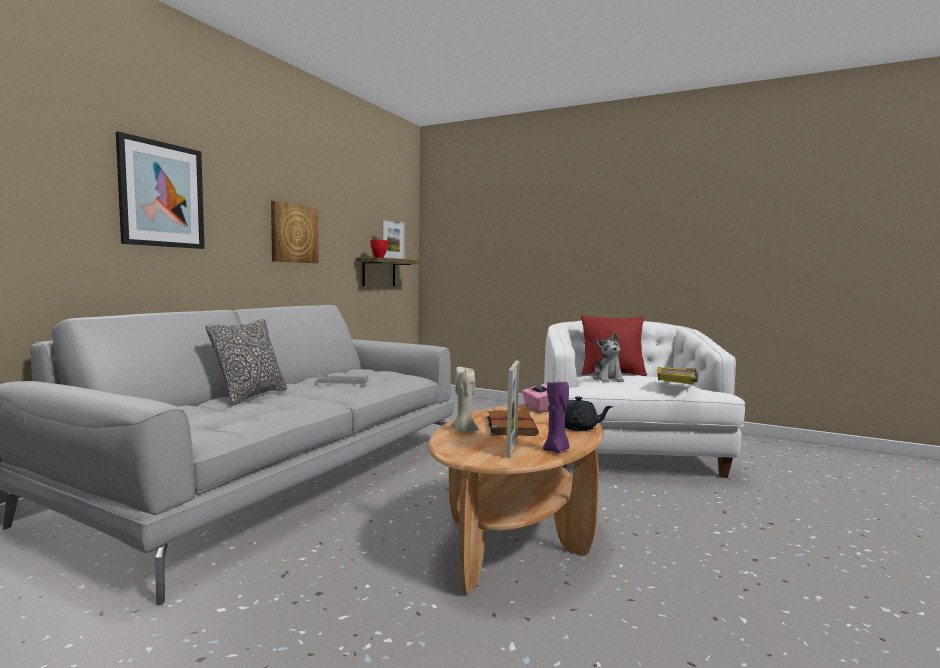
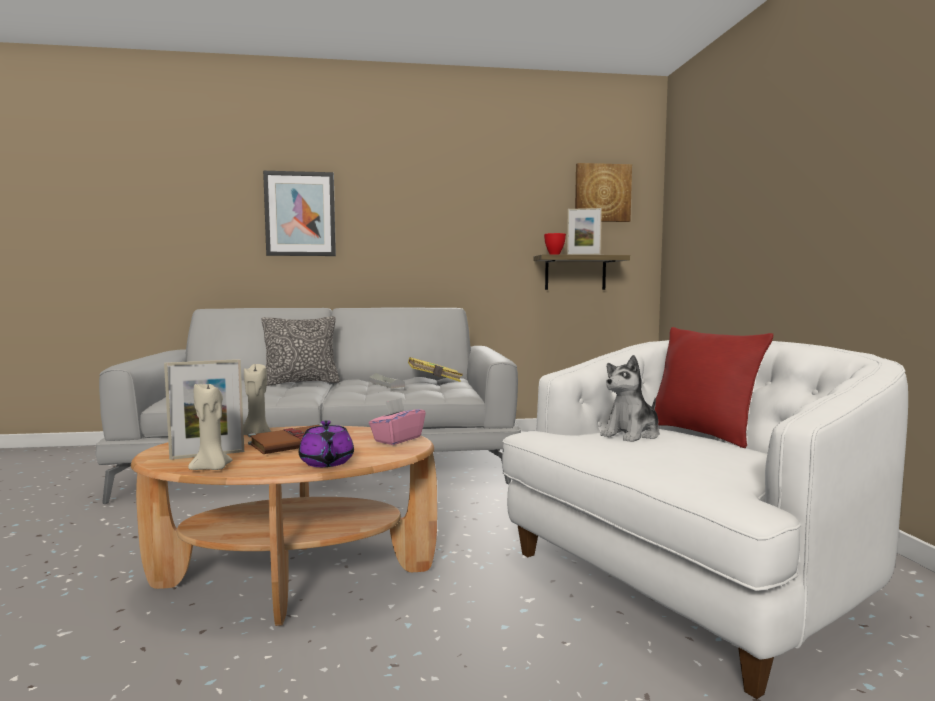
camera: 55 degrees right, 0 degrees up
(293, 233) = (440, 235): picture -> picture (602, 193)
(556, 450) = (212, 468): purple candle -> beige candle
(578, 427) = (326, 463): black teapot -> purple teapot
(676, 387) = (671, 467): yellow book -> yellow book (435, 380)

